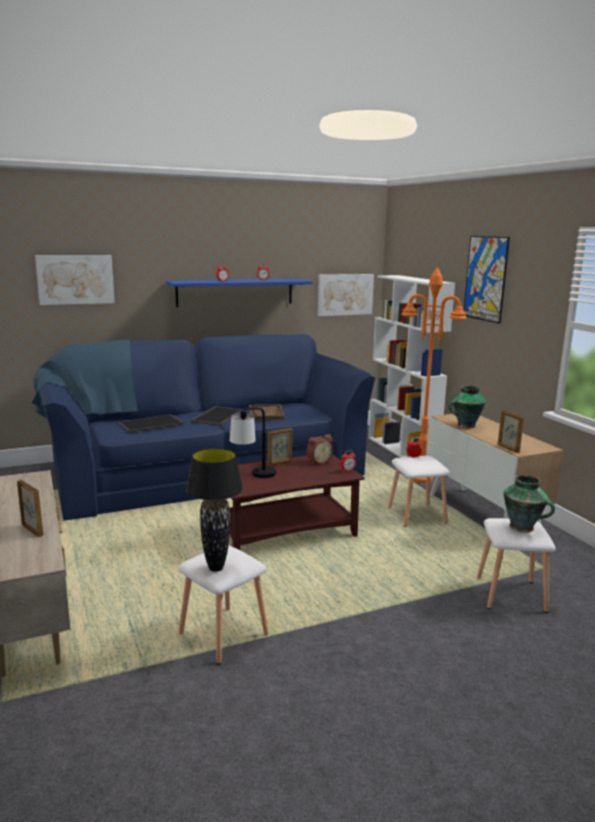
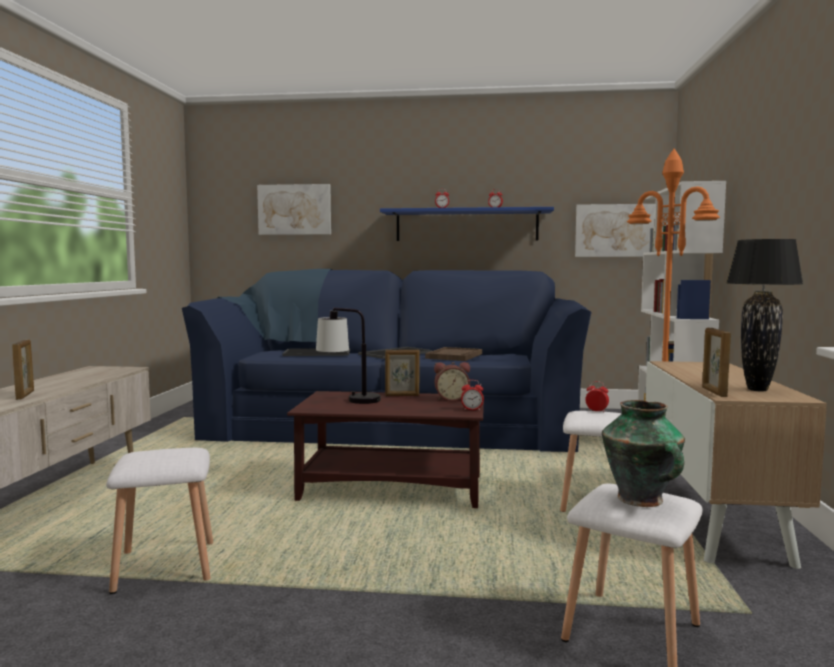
camera: 30 degrees right, 10 degrees down
(215, 568) = (137, 460): black table lamp -> black table lamp (756, 390)
(465, 426) = (687, 370): vase -> none
(485, 278) = (759, 160): picture -> none

